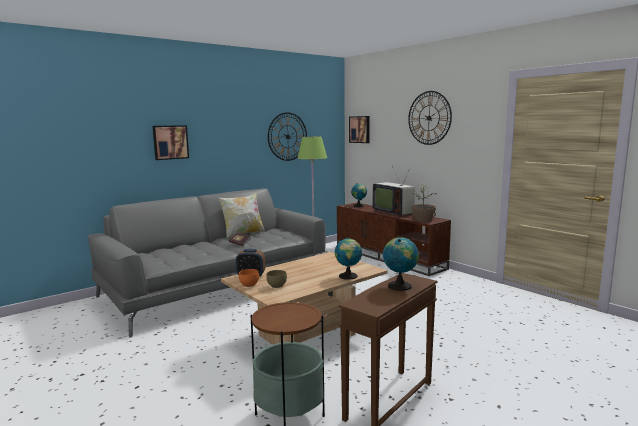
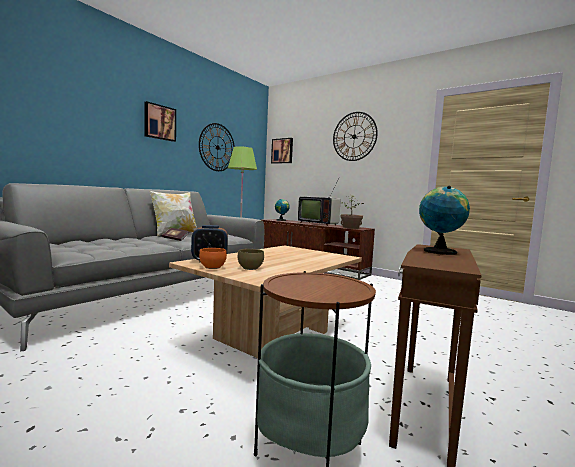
camera: 15 degrees left, 5 degrees down
(170, 142) = (92, 125): picture -> picture (159, 122)
(348, 276) = (327, 261): globe -> none

